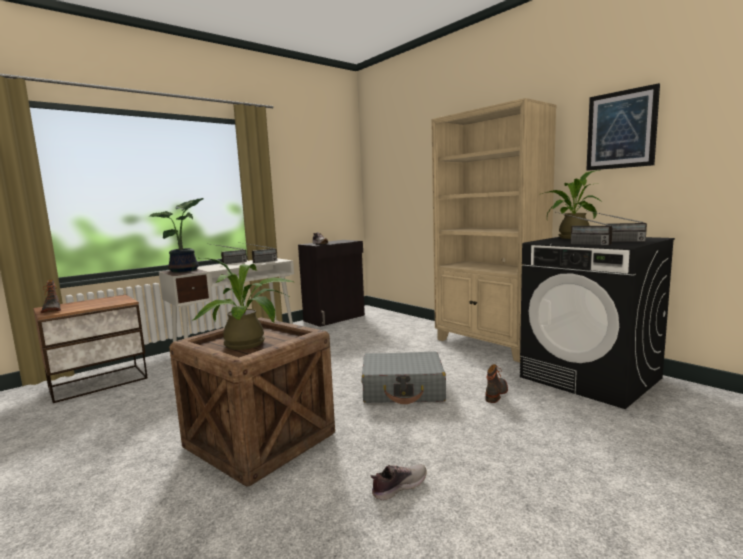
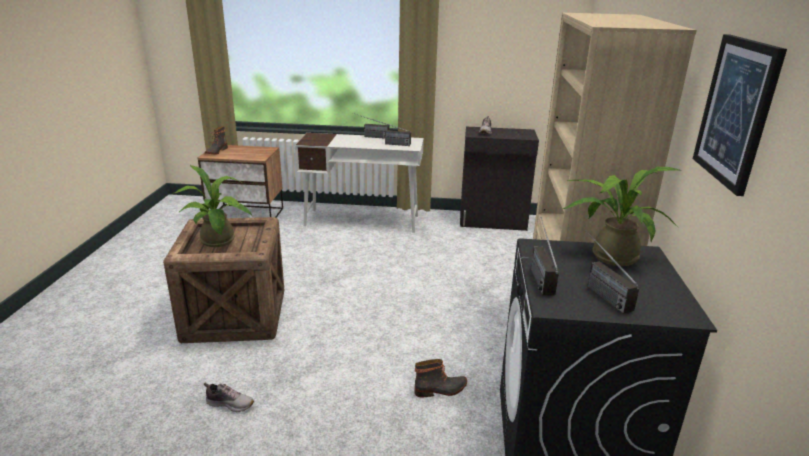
camera: 45 degrees right, 15 degrees up
(186, 270) = (322, 137): potted plant -> none
(403, 389) = (383, 335): grey suitcase -> none

